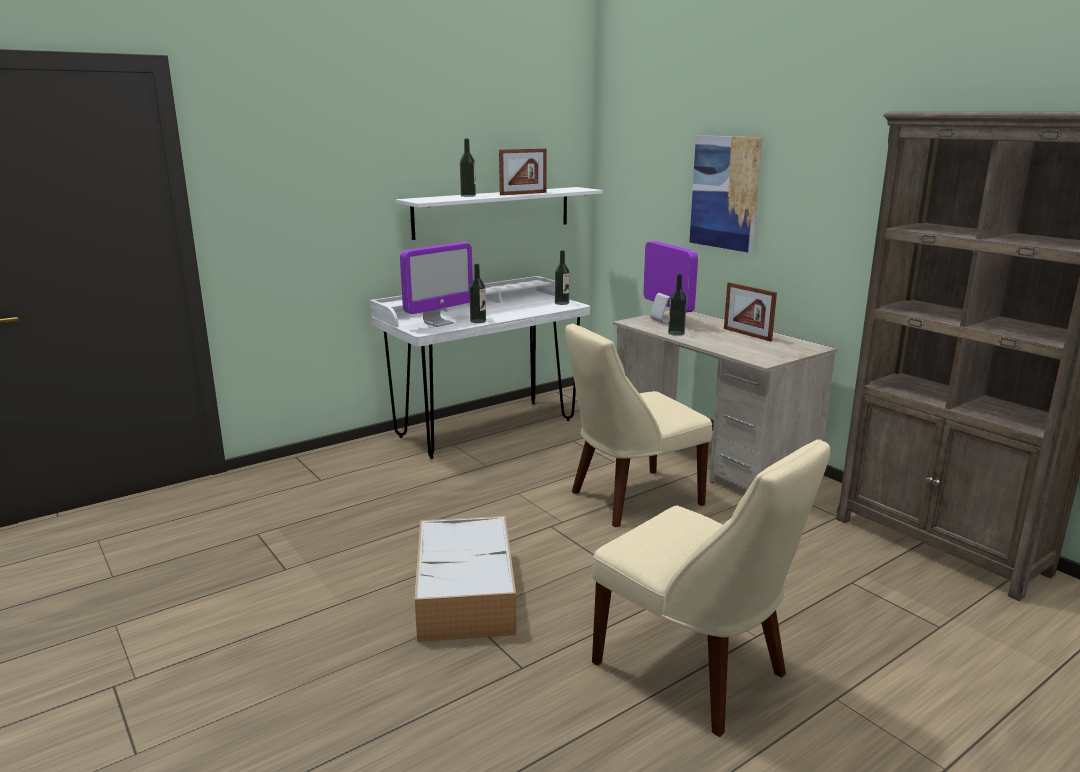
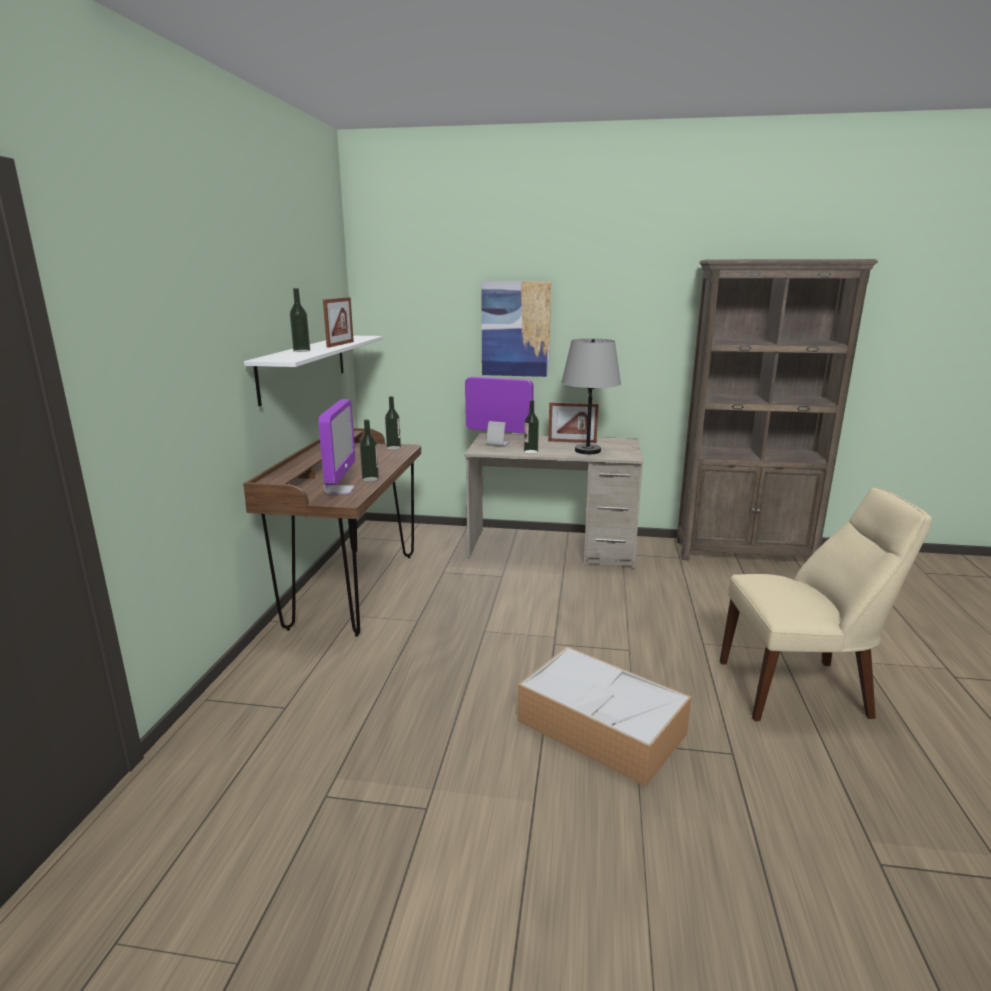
camera: 45 degrees left, 0 degrees up
(486, 428) = (354, 589): white desk -> brown desk
(630, 499) = (563, 598): beige chair -> none
(736, 346) = (588, 451): none -> grey table lamp

